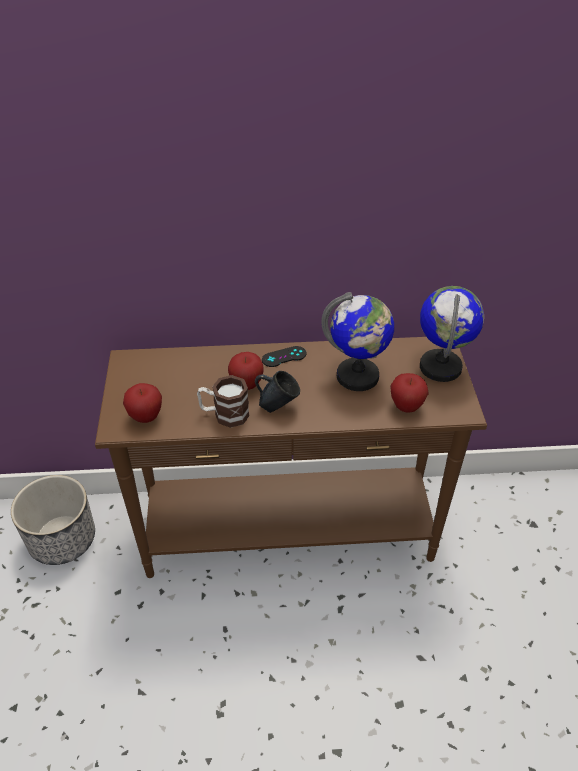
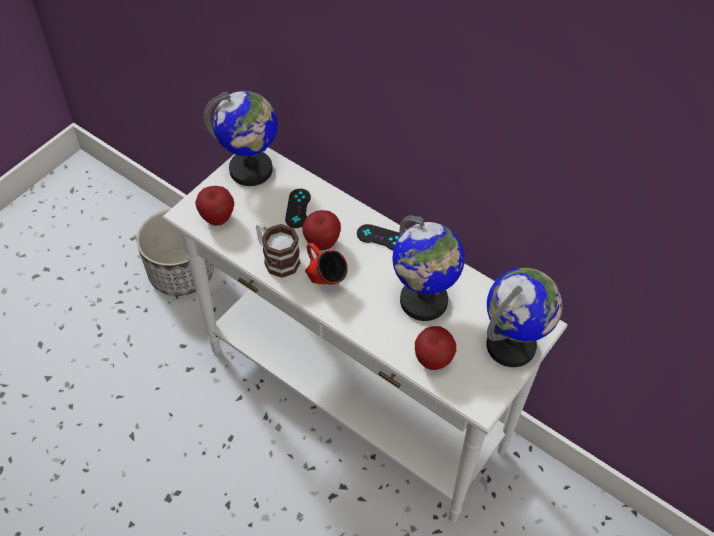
camera: 40 degrees right, 10 degrees up
(135, 370) = (251, 170): none -> globe
(202, 374) = (298, 208): none -> black game controller
(277, 407) = (325, 281): blue mug -> red mug
(290, 531) = (357, 398): brown console table -> white console table

